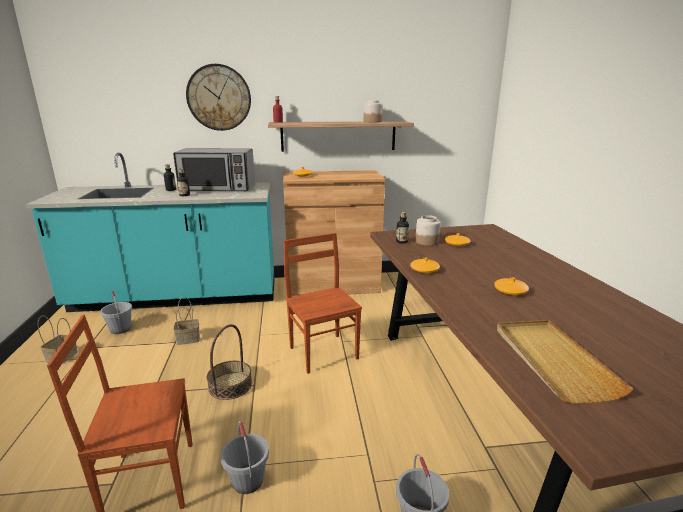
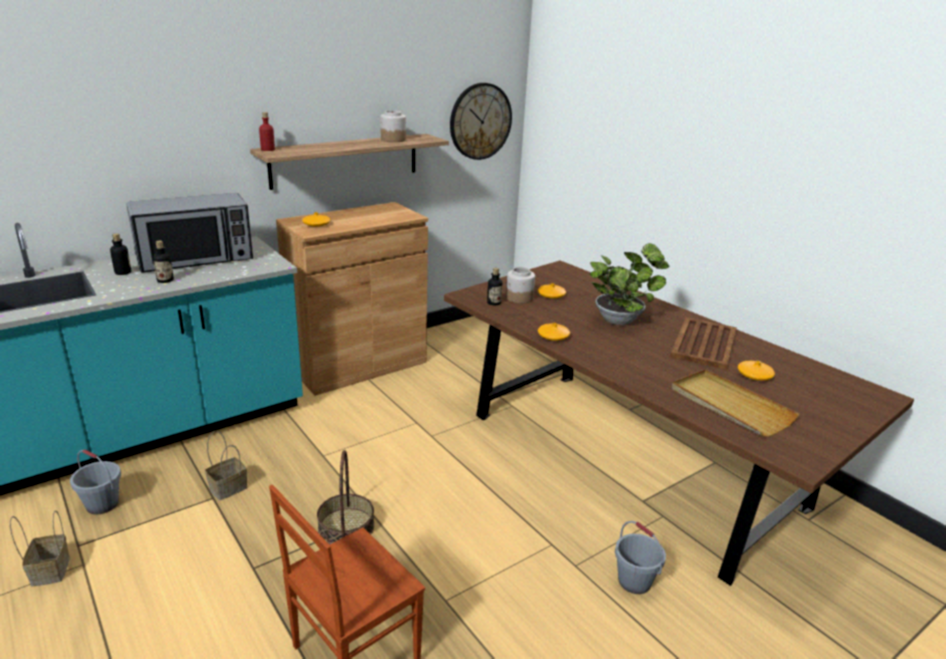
camera: 30 degrees left, 5 degrees up
(219, 97) = (172, 118): wall clock -> wall clock (480, 121)
(247, 480) = (460, 612): grey bucket -> none
(324, 352) = (421, 454): brown chair -> none
(504, 269) = (620, 320): none -> potted plant
(510, 291) = (647, 344): orange vase -> orange vase (754, 375)
(576, 302) = (703, 344): none -> brown tray

